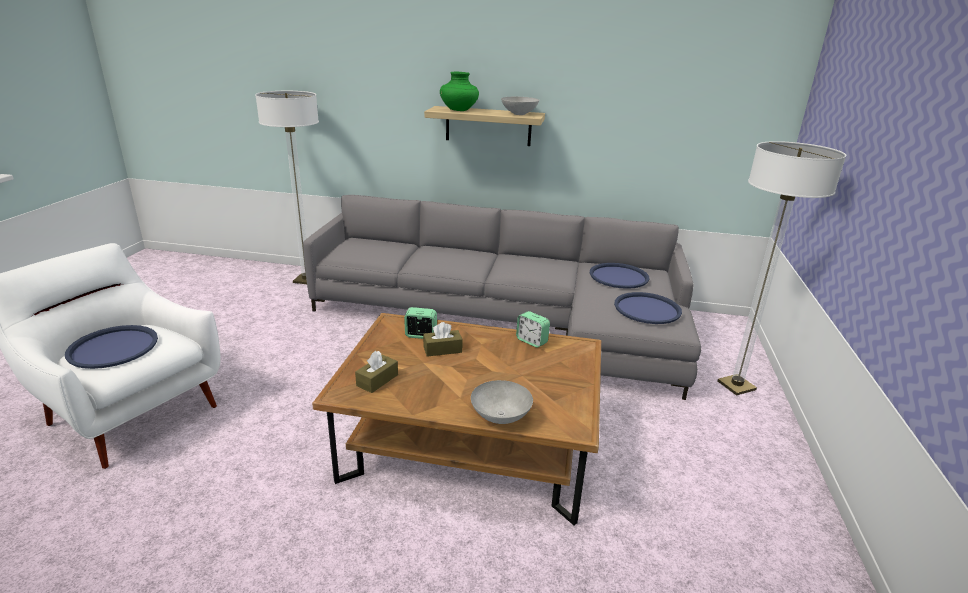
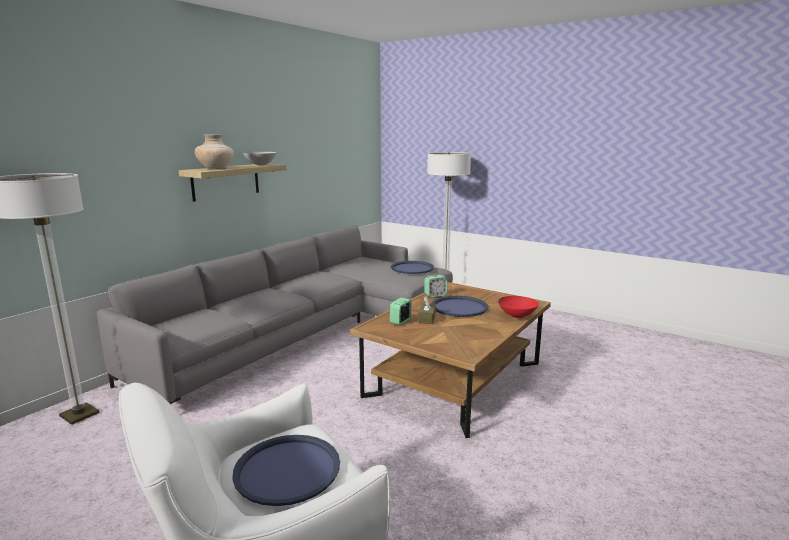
camera: 65 degrees left, 10 degrees down
(377, 380) = (455, 342): brown tissue box -> none
(459, 110) = (216, 168): green vase -> beige vase
(501, 417) = (517, 315): grey bowl -> red bowl
(618, 276) = (363, 264): blue tray -> blue tray (459, 307)

